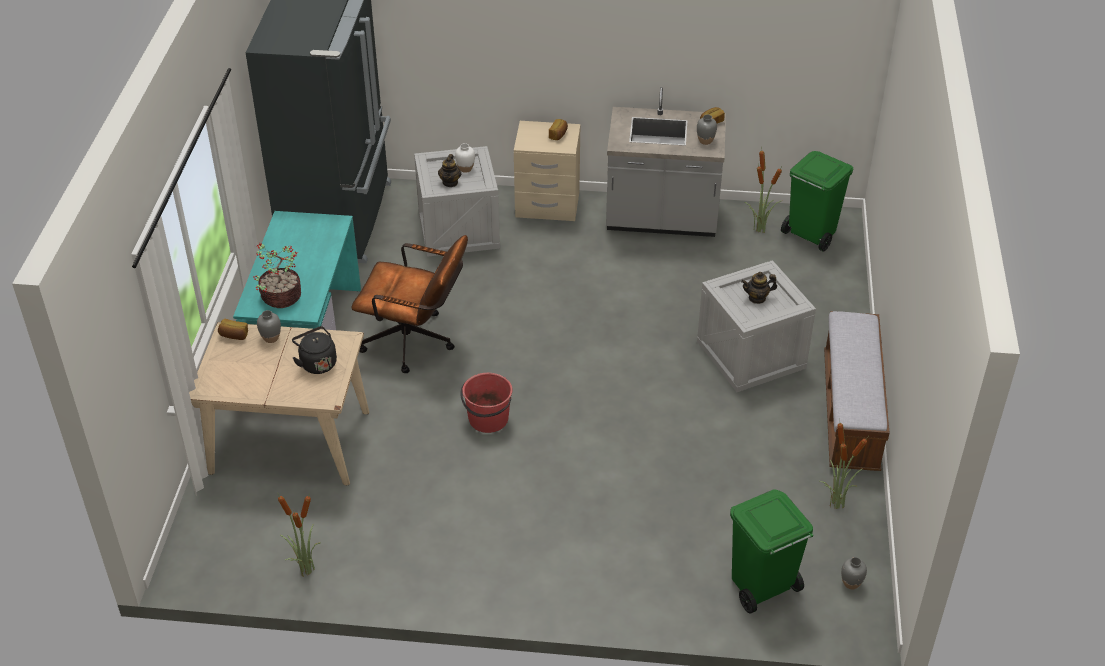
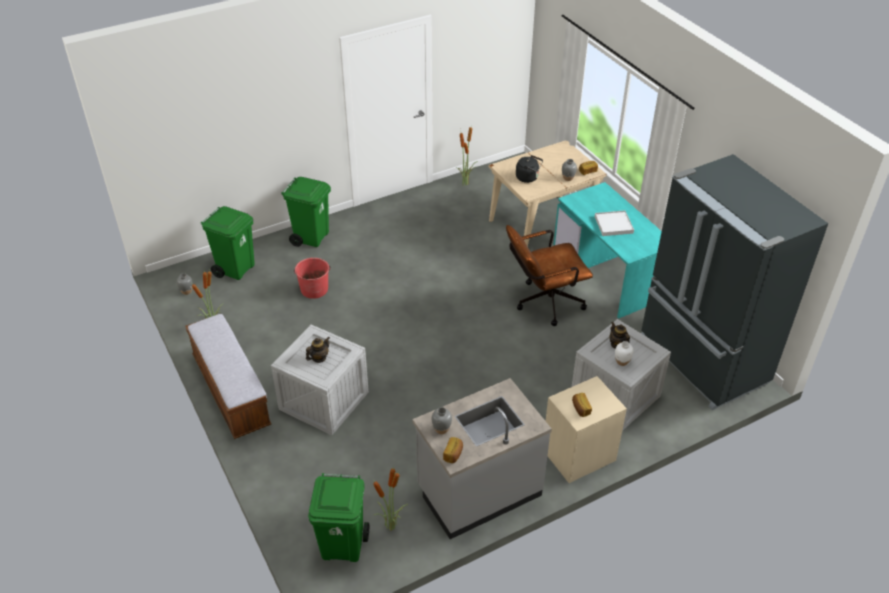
camera: 145 degrees right, 0 degrees up
(280, 297) = (595, 200): potted plant -> none
(305, 260) = (613, 225): none -> white tray
(488, 419) = (453, 281): red bucket -> red bucket (314, 289)
(617, 589) = (311, 237): none -> green trash can

